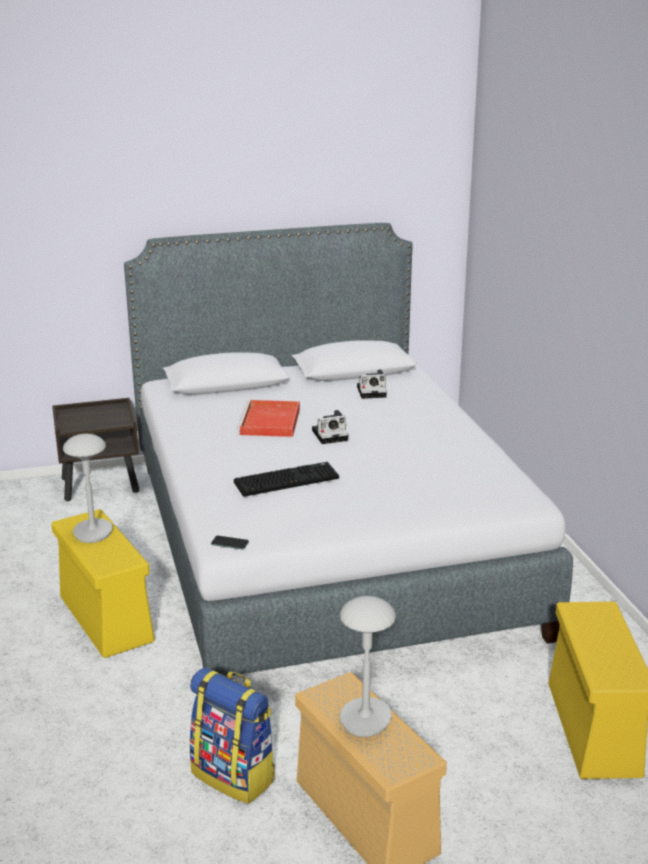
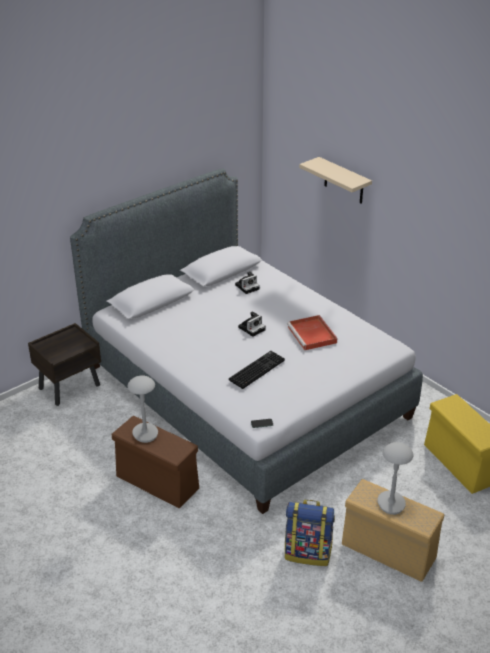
camera: 25 degrees left, 10 degrees up
(104, 618) = (156, 482): yellow storage box -> brown storage box
(270, 422) = (208, 327): red tray -> red tray (312, 335)
(543, 248) = (344, 181): none -> beige shelf

